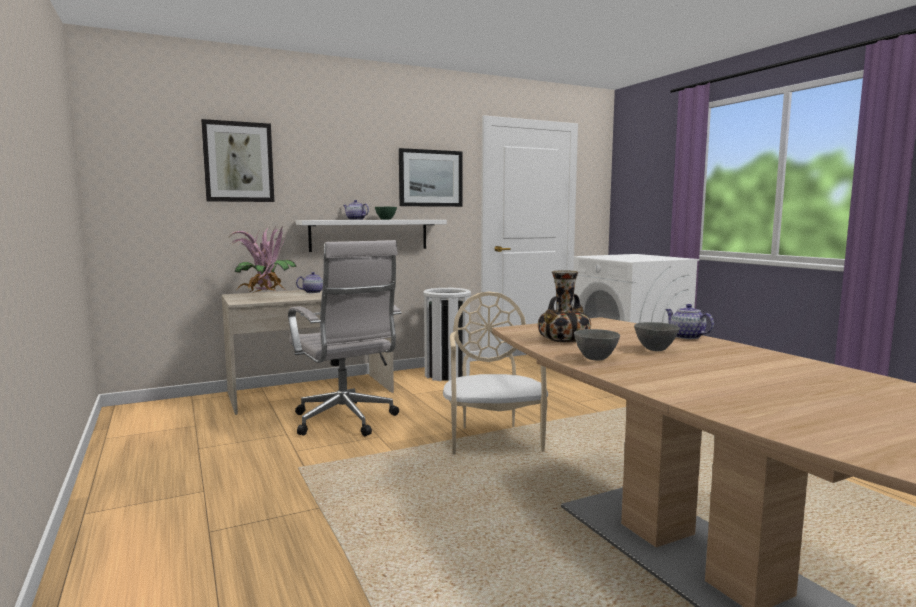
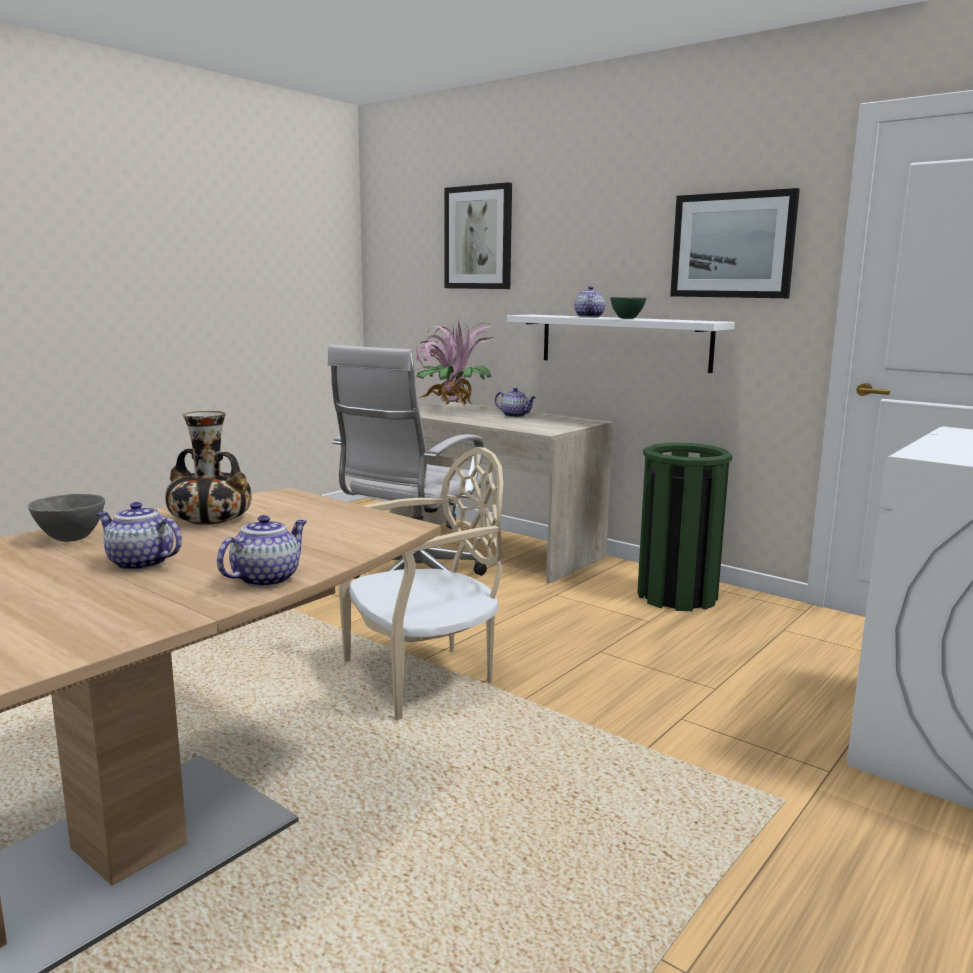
camera: 65 degrees right, 5 degrees up
(447, 375) = (677, 596): white trash can -> green trash can
(655, 350) = (139, 563): grey bowl -> teapot

